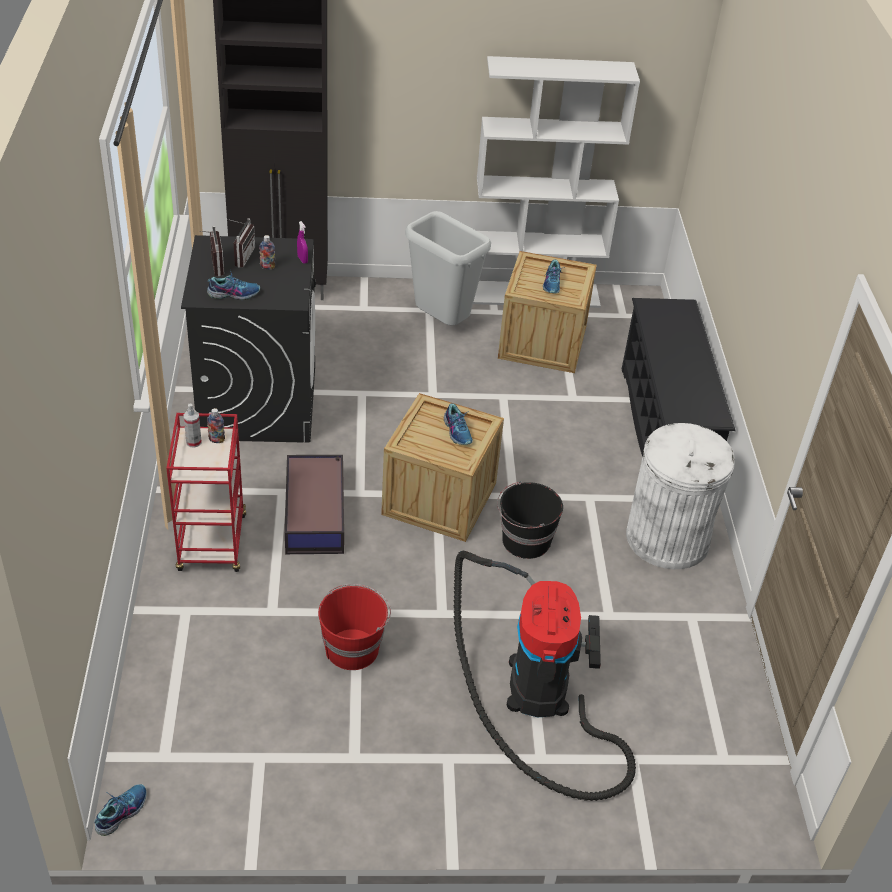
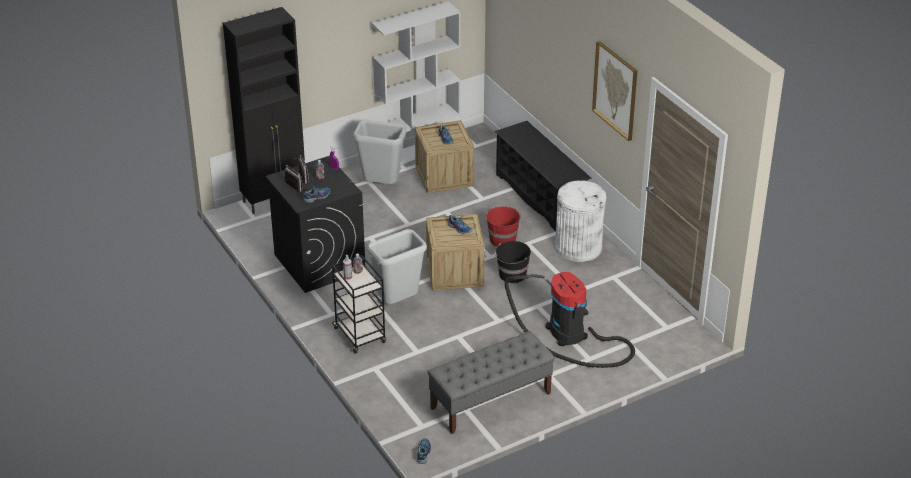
camera: 25 degrees left, 5 degrees down
(212, 544) = (360, 336): red cart -> black cart
(312, 762) = (490, 401): none -> grey bench
(315, 512) = (398, 302): storage box -> grey trash can
(353, 648) = (469, 351): red bucket -> red bucket (502, 239)
(803, 284) = (615, 90): none -> picture

